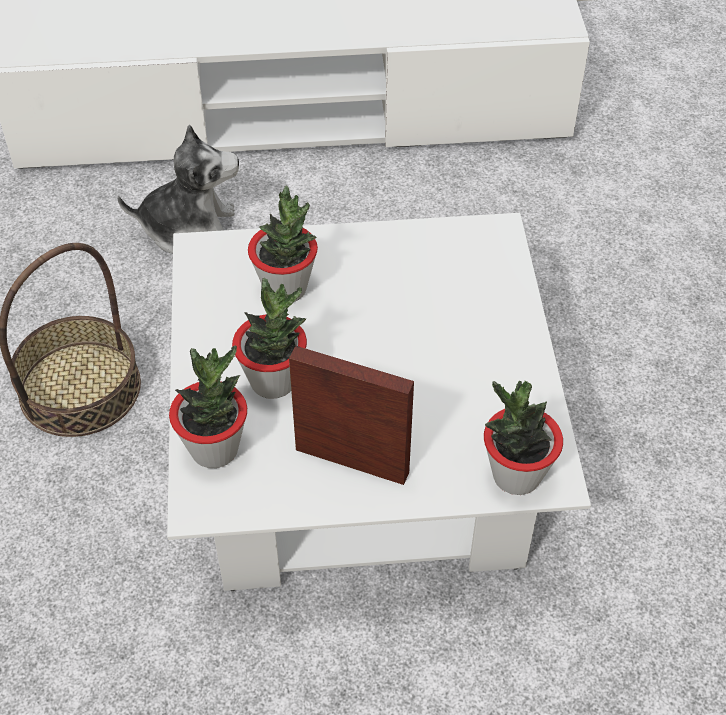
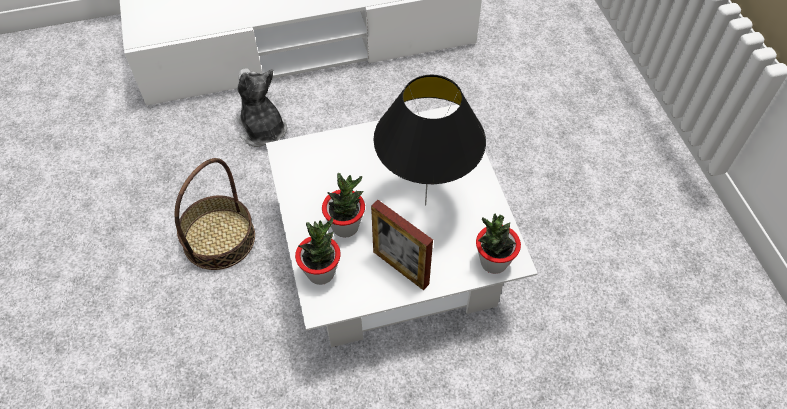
camera: 10 degrees left, 5 degrees up
(190, 228) = (262, 129): plush toy -> plush toy turned 105 degrees counterclockwise
(286, 288) = (340, 168): potted plant -> none
(352, 461) = (400, 268): picture frame -> picture frame turned 150 degrees counterclockwise
(417, 364) = (425, 204): none -> black table lamp

